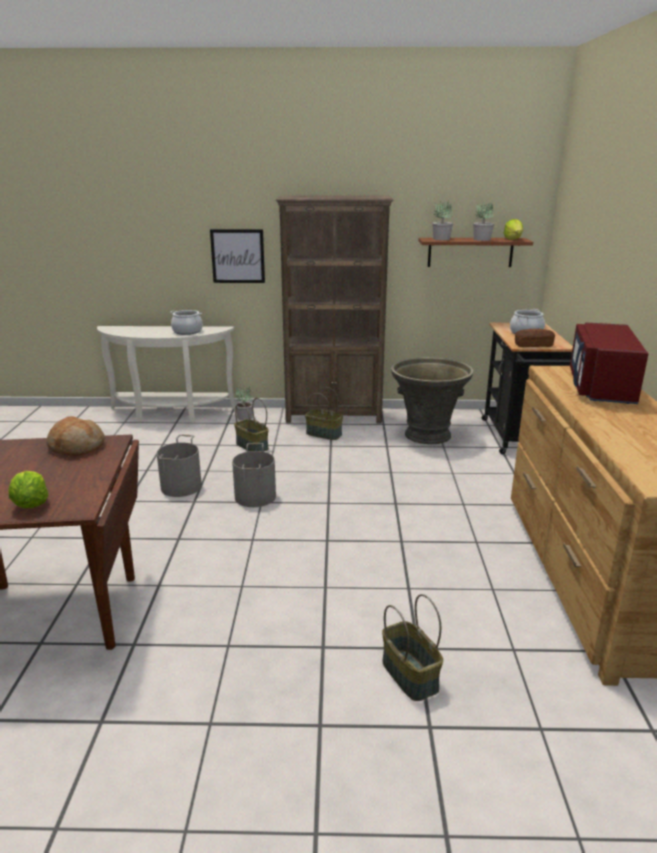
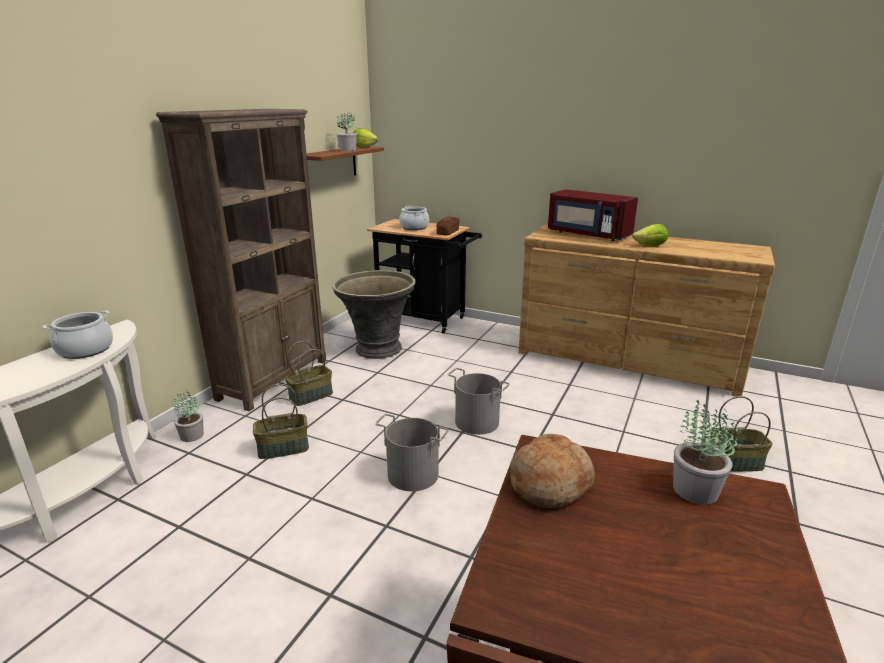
camera: 65 degrees left, 0 degrees up
(31, 504) = (749, 536): lettuce -> lettuce (650, 246)
(182, 487) = (336, 530): grey bucket -> grey bucket (477, 421)
(238, 256) = (110, 211): picture -> none
(441, 239) = (320, 153): potted plant -> potted plant (694, 489)

